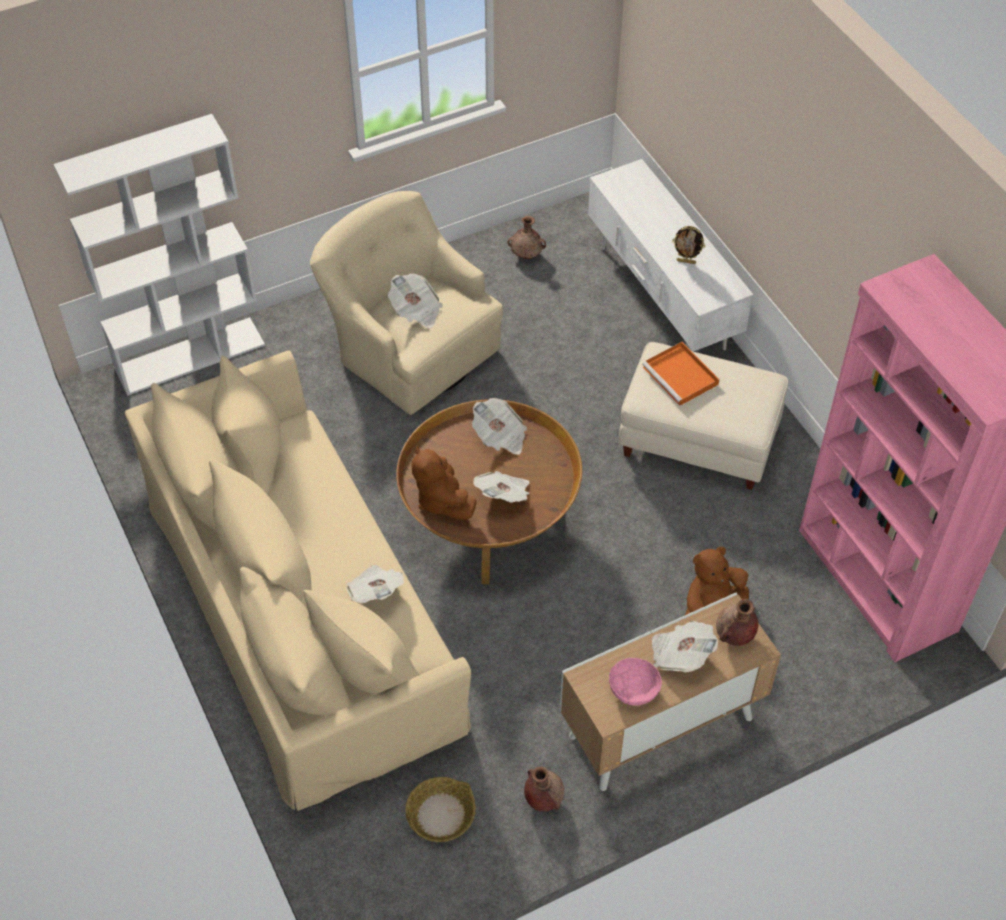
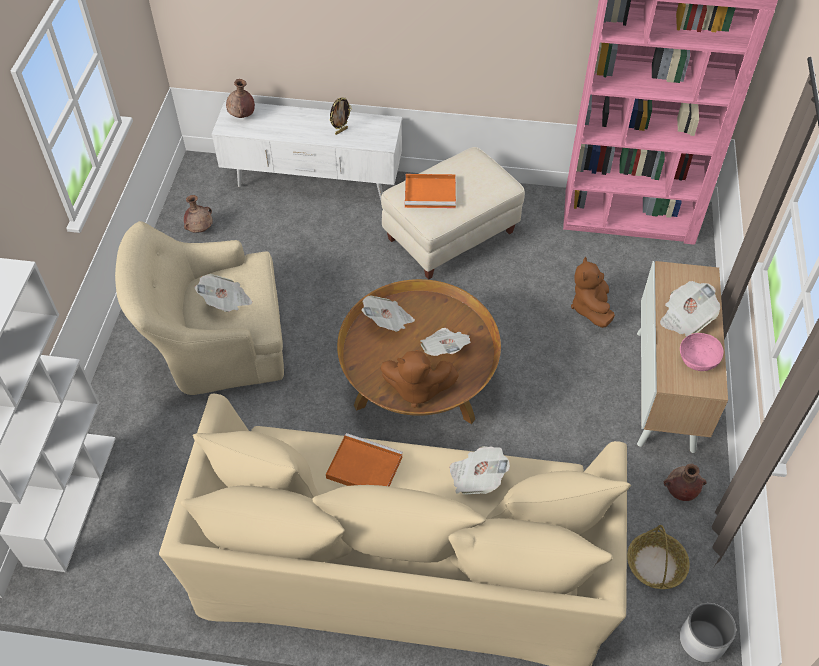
camera: 55 degrees left, 0 degrees up
(323, 505) = (363, 467): none -> orange tray
(387, 892) = (701, 640): none -> white planter
(734, 635) = (688, 281): brown vase -> brown vase (242, 116)

